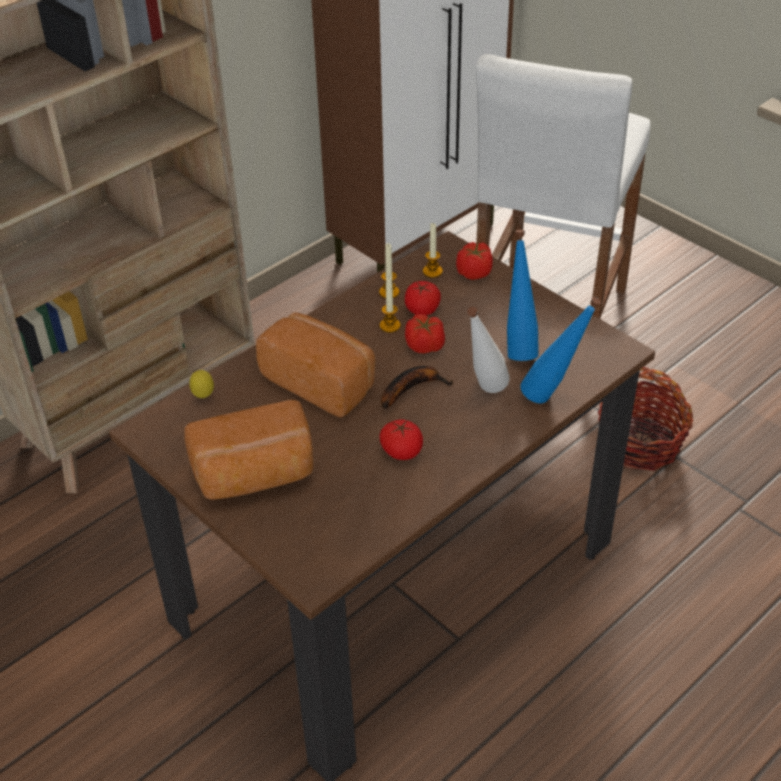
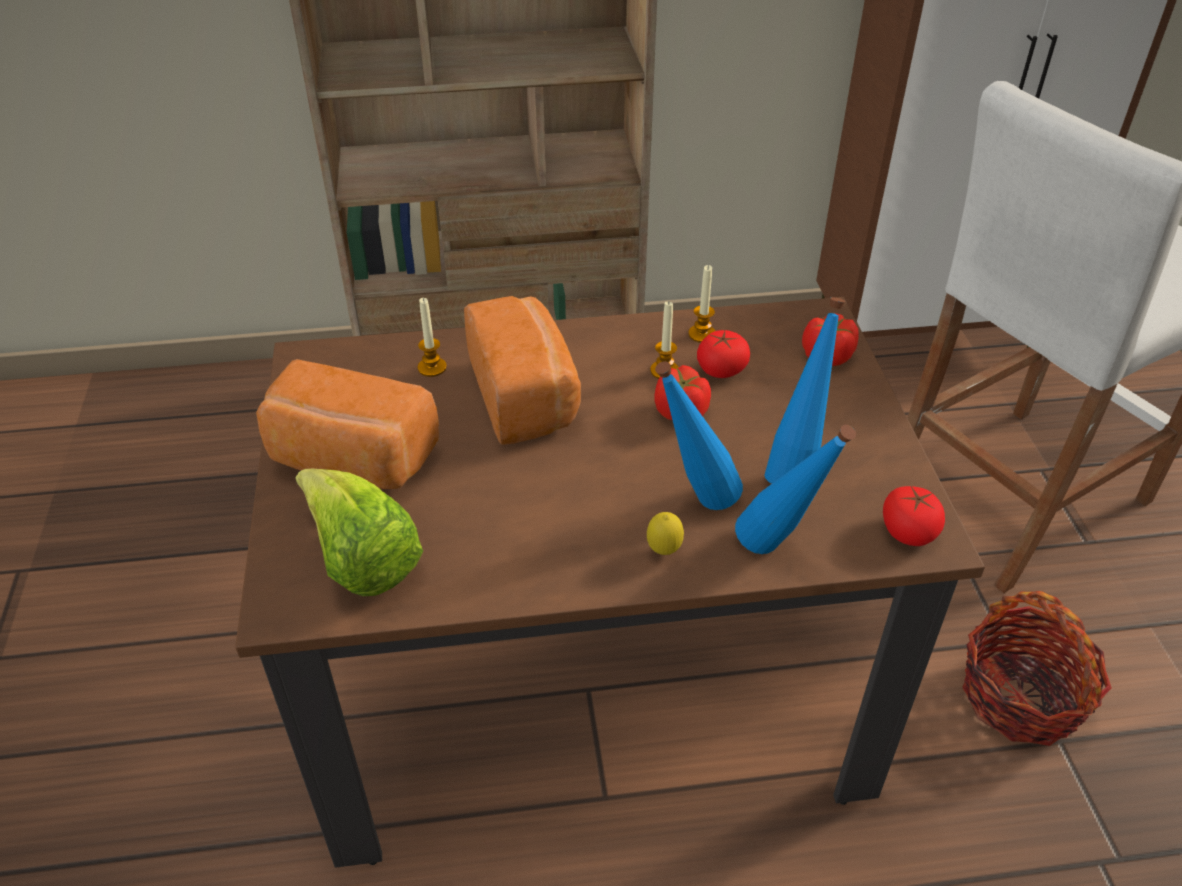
camera: 35 degrees right, 0 degrees up
(203, 397) = (394, 352): lemon -> lemon (664, 551)
(329, 525) = (361, 559): none -> lettuce
(401, 450) = (529, 518): tomato -> tomato (908, 531)
(412, 388) = (615, 453): banana -> none
(432, 271) = (777, 333): candle -> candle (432, 367)
(483, 394) = (694, 503): white bottle -> blue bottle

